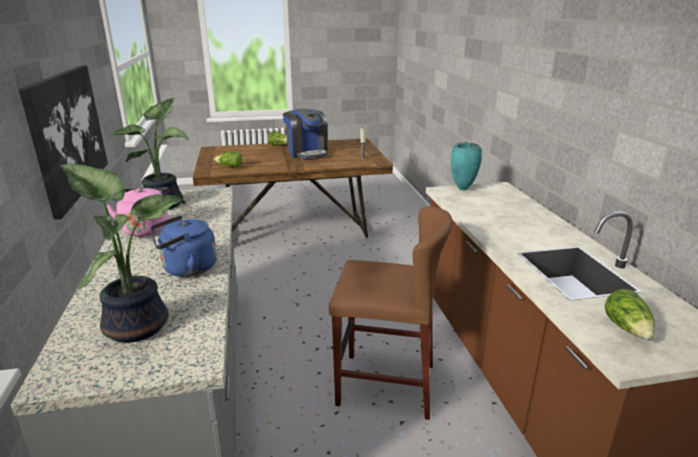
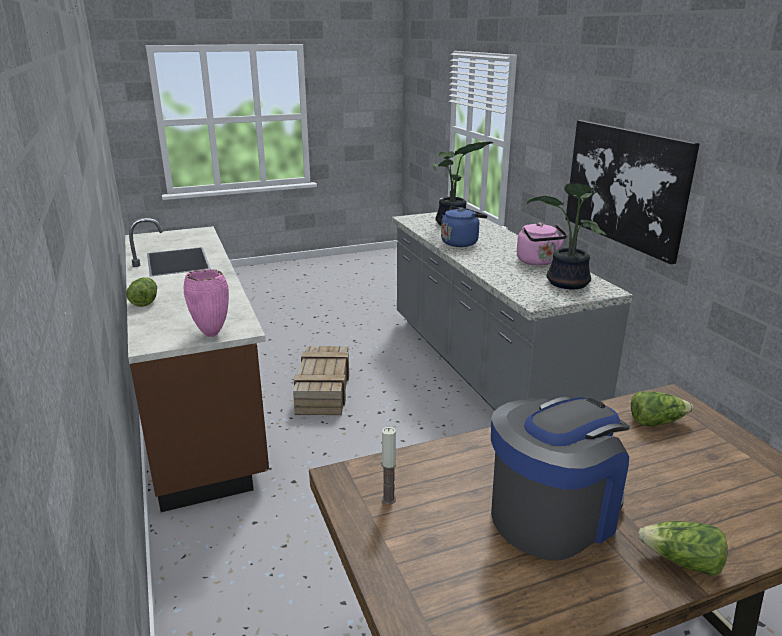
camera: 170 degrees right, 0 degrees up
(307, 153) = (553, 514): coffee machine -> coffee machine turned 90 degrees clockwise
(386, 384) = (323, 389): brown stool -> crate
(462, 189) = (212, 334): turquoise vase -> pink vase
(627, 329) = (184, 238): lettuce -> lettuce (144, 301)

